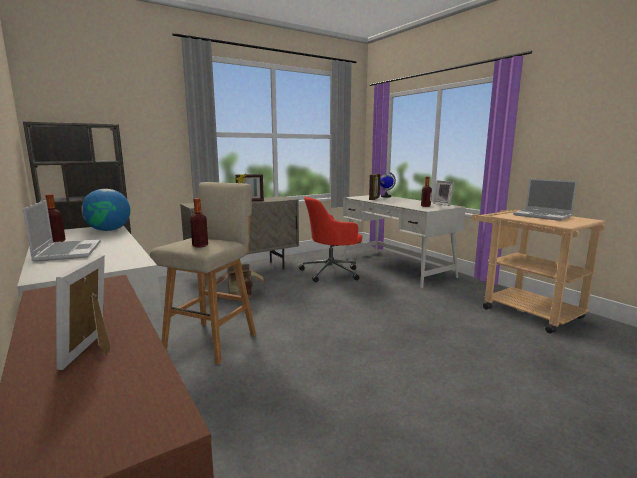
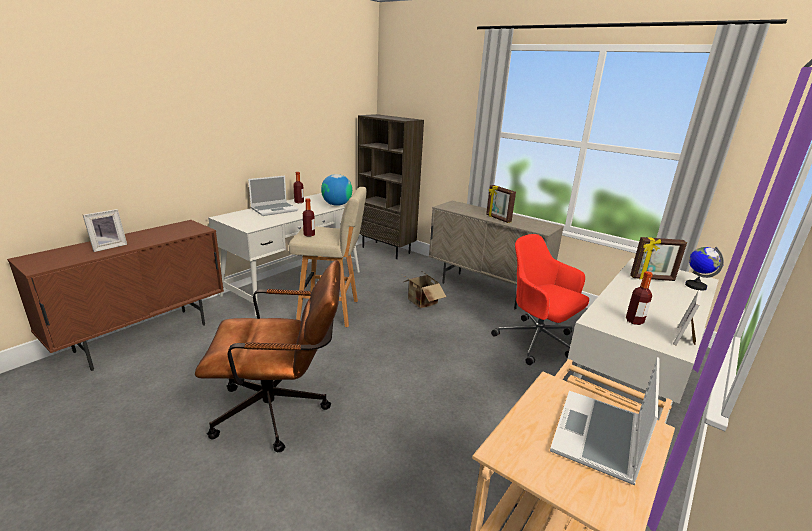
camera: 70 degrees right, 10 degrees up
(95, 349) = (108, 246): picture frame -> picture frame turned 150 degrees clockwise
(389, 383) = (281, 411): none -> brown office chair

